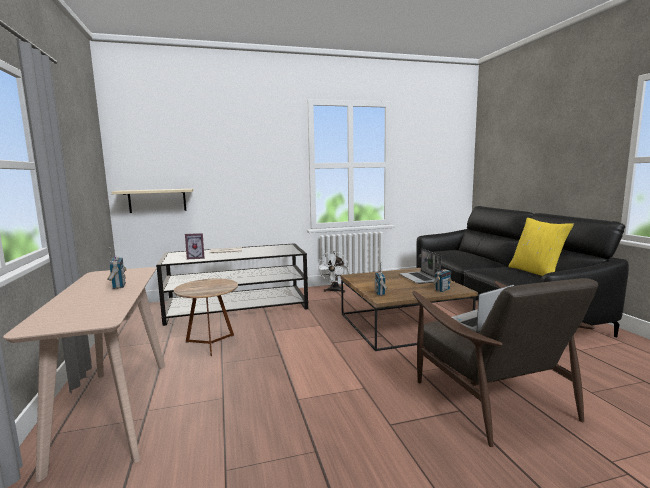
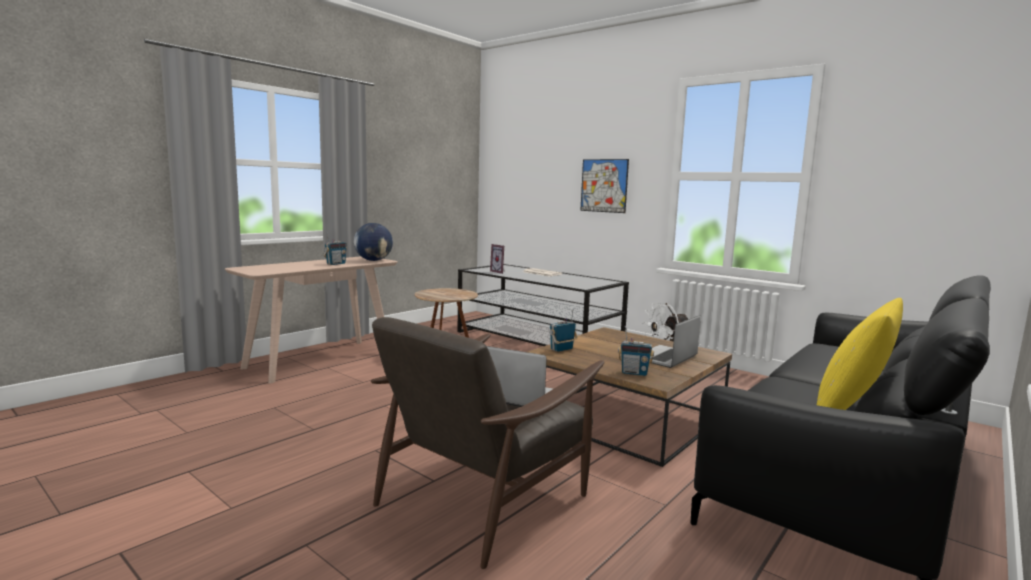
camera: 55 degrees right, 0 degrees up
(131, 272) = (373, 260): none -> globe
(157, 200) = (511, 209): beige shelf -> none
(256, 174) = (604, 185): none -> picture

